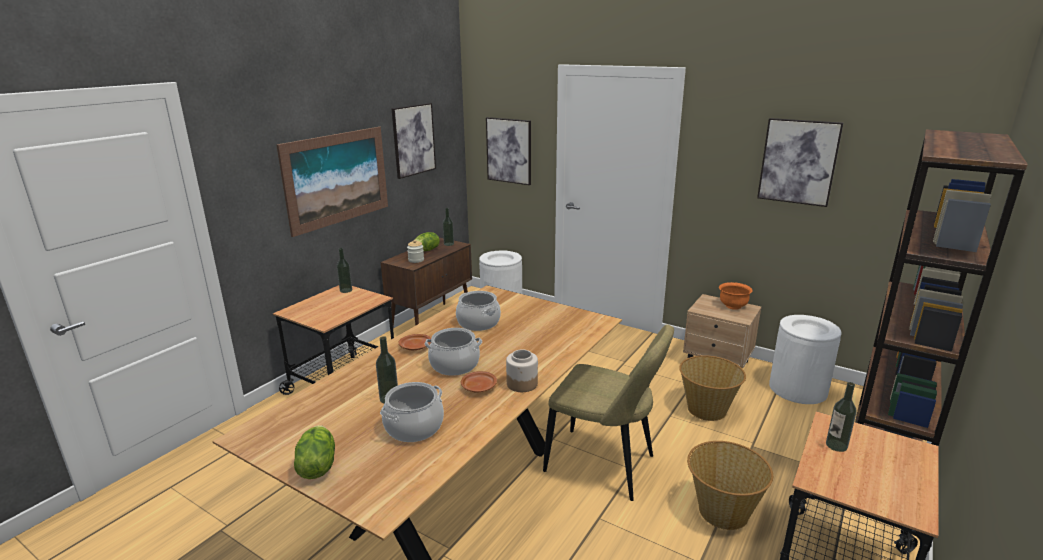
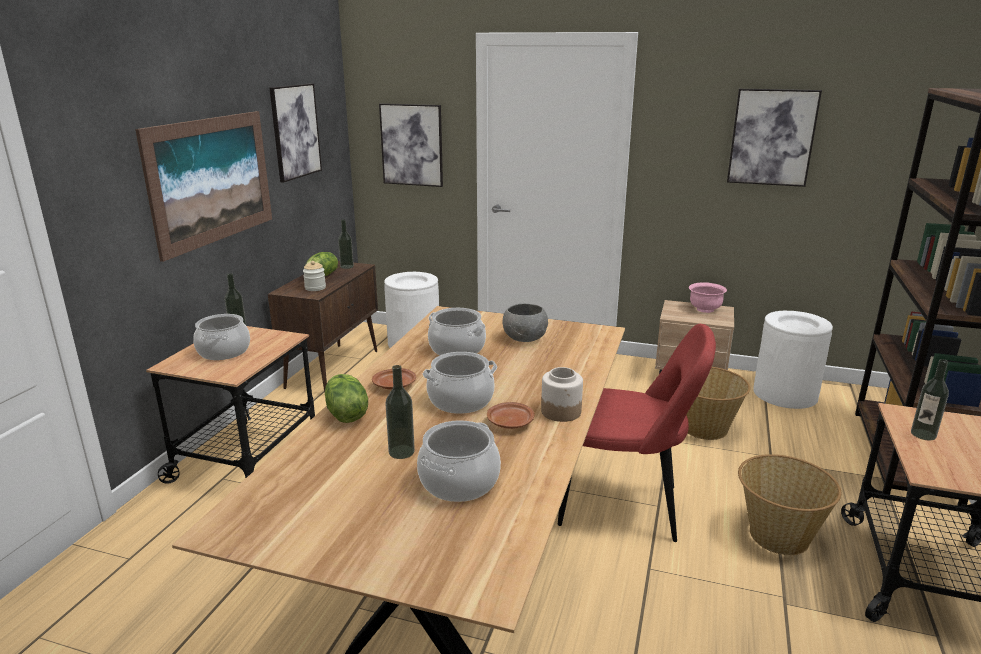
camera: 15 degrees left, 0 degrees up
(317, 466) = (356, 553): lettuce -> lettuce (345, 414)
(329, 305) = (224, 351): none -> cooking pot
(535, 320) = (525, 338): none -> grey bowl
(604, 465) = (625, 507): beige chair -> red chair
(733, 306) = (704, 309): orange bowl -> pink bowl

